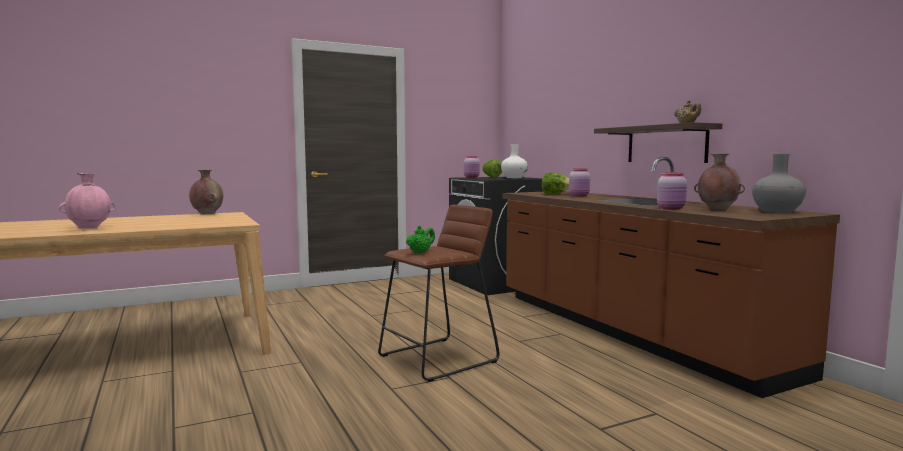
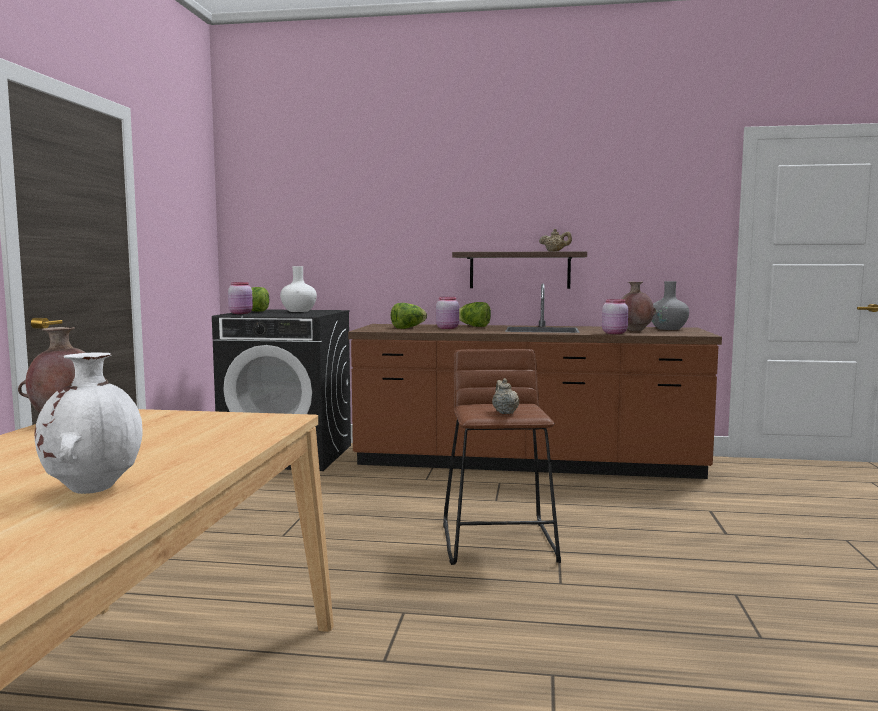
camera: 55 degrees left, 0 degrees up
(89, 228) = (93, 489): pink vase -> white vase
(420, 252) = (505, 412): green teapot -> beige teapot
(610, 196) = (474, 326): none -> lettuce

